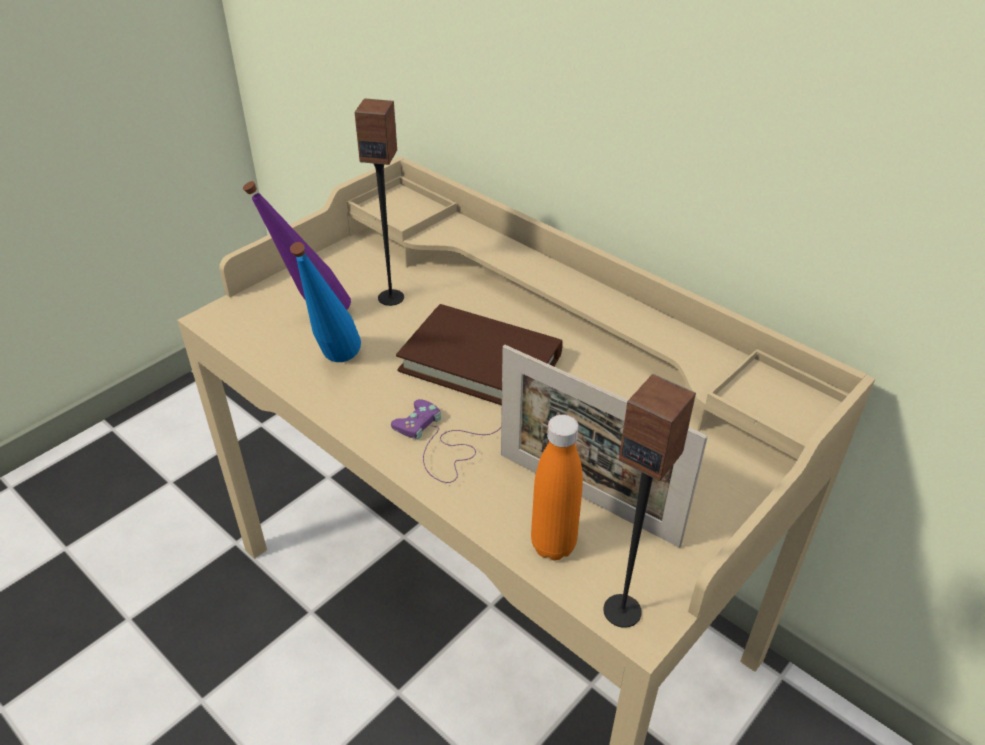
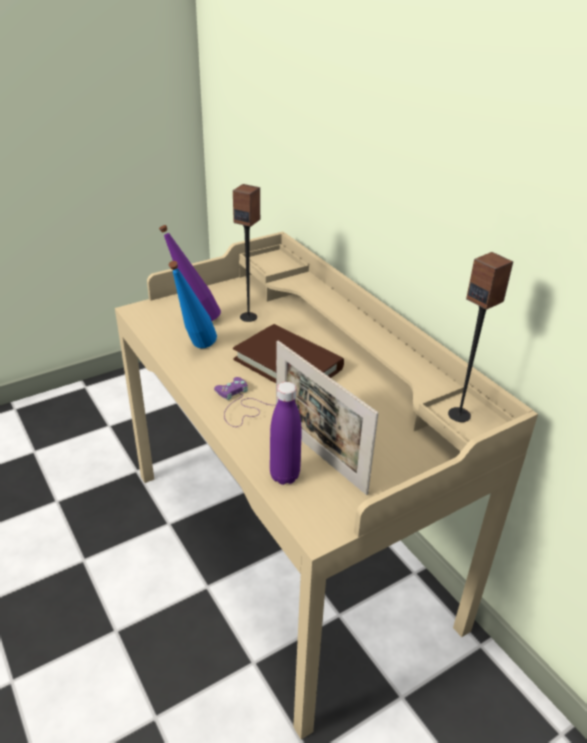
camera: 15 degrees right, 5 degrees down
(553, 545) = (284, 476): orange bottle -> purple bottle
(622, 610) = (311, 521): speaker -> speaker (459, 414)

